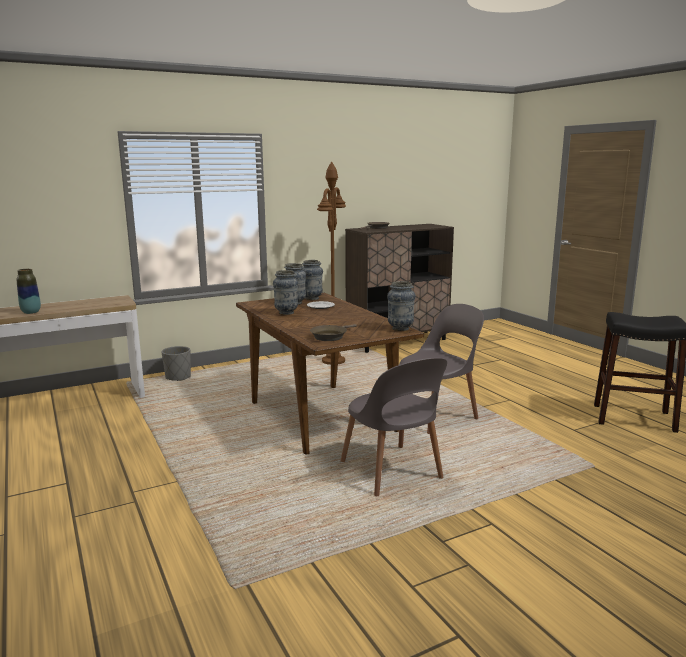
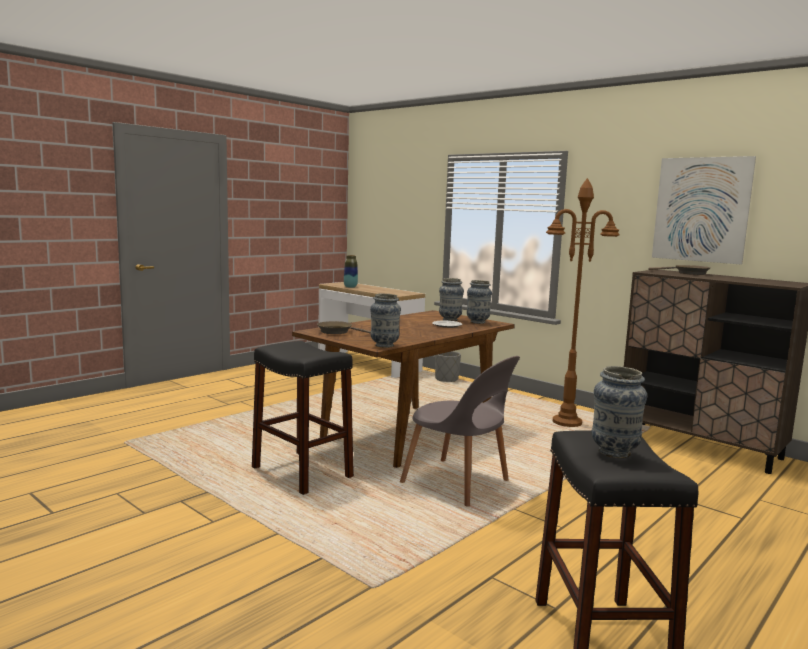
camera: 70 degrees right, 5 degrees down
(286, 313) = (409, 320): vase -> vase (614, 452)
(366, 182) = (701, 209): none -> picture
(392, 472) = (302, 472): grey chair -> black stool

